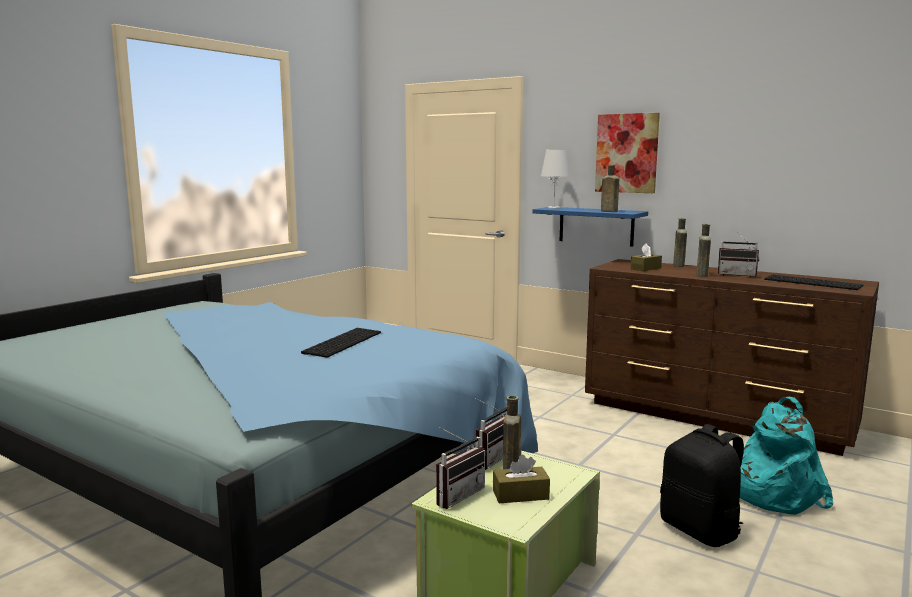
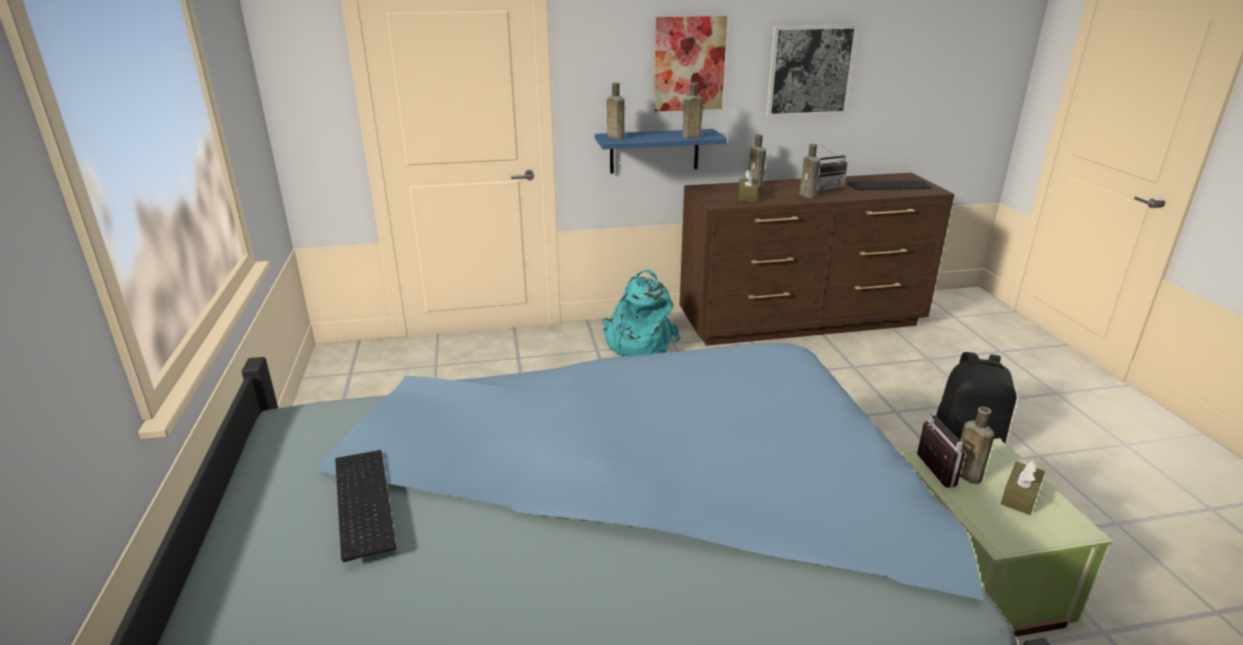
camera: 45 degrees left, 15 degrees up
(342, 342) = (701, 410): keyboard -> keyboard (360, 501)
(456, 495) = (995, 527): radio -> none
(554, 208) = (614, 137): white table lamp -> brown bottle
(745, 163) = (809, 70): none -> picture
(770, 492) = (939, 381): turquoise backpack -> turquoise backpack (637, 343)

